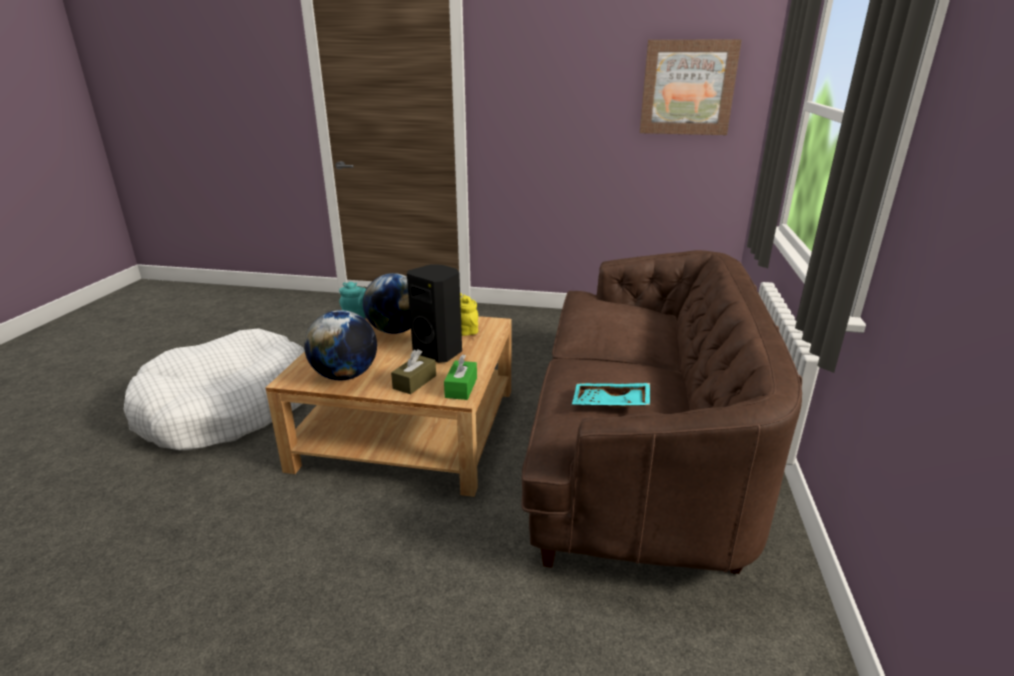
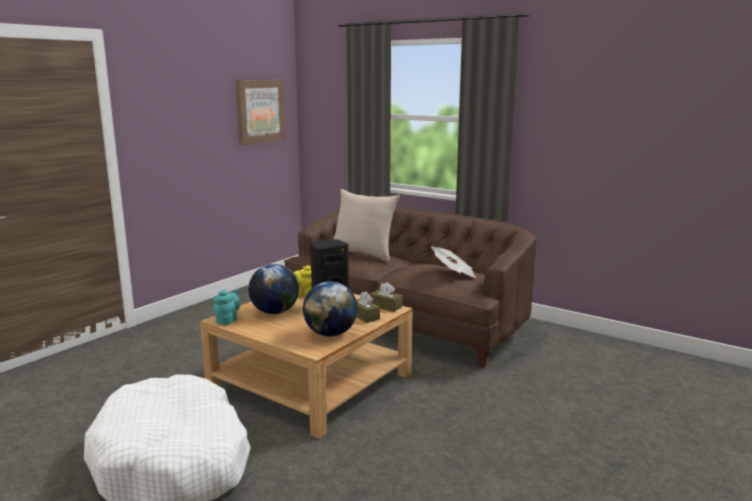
camera: 65 degrees left, 10 degrees down
(461, 388) = (385, 306): green tissue box -> brown tissue box
(610, 404) = (454, 274): turquoise tray -> newspaper
(625, 321) = (364, 254): none -> beige pillow

